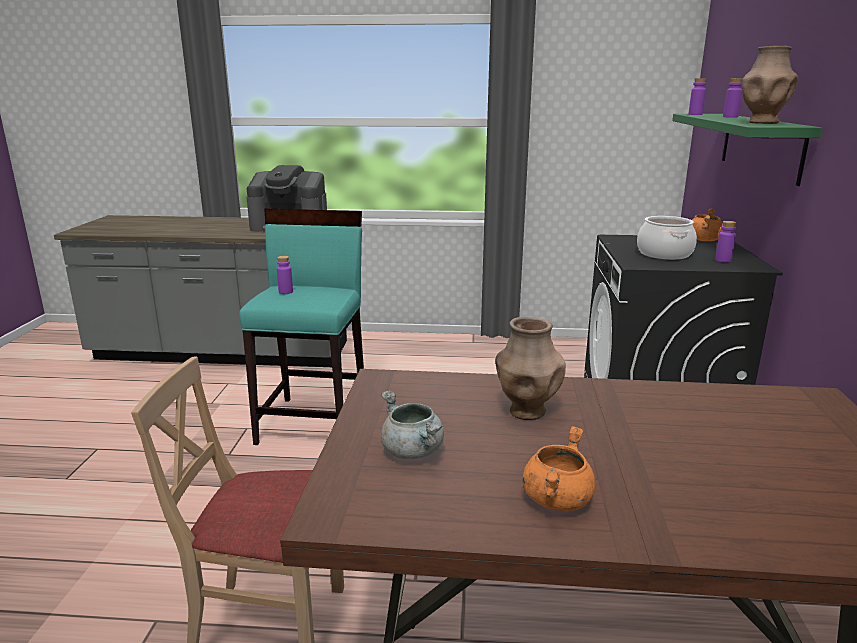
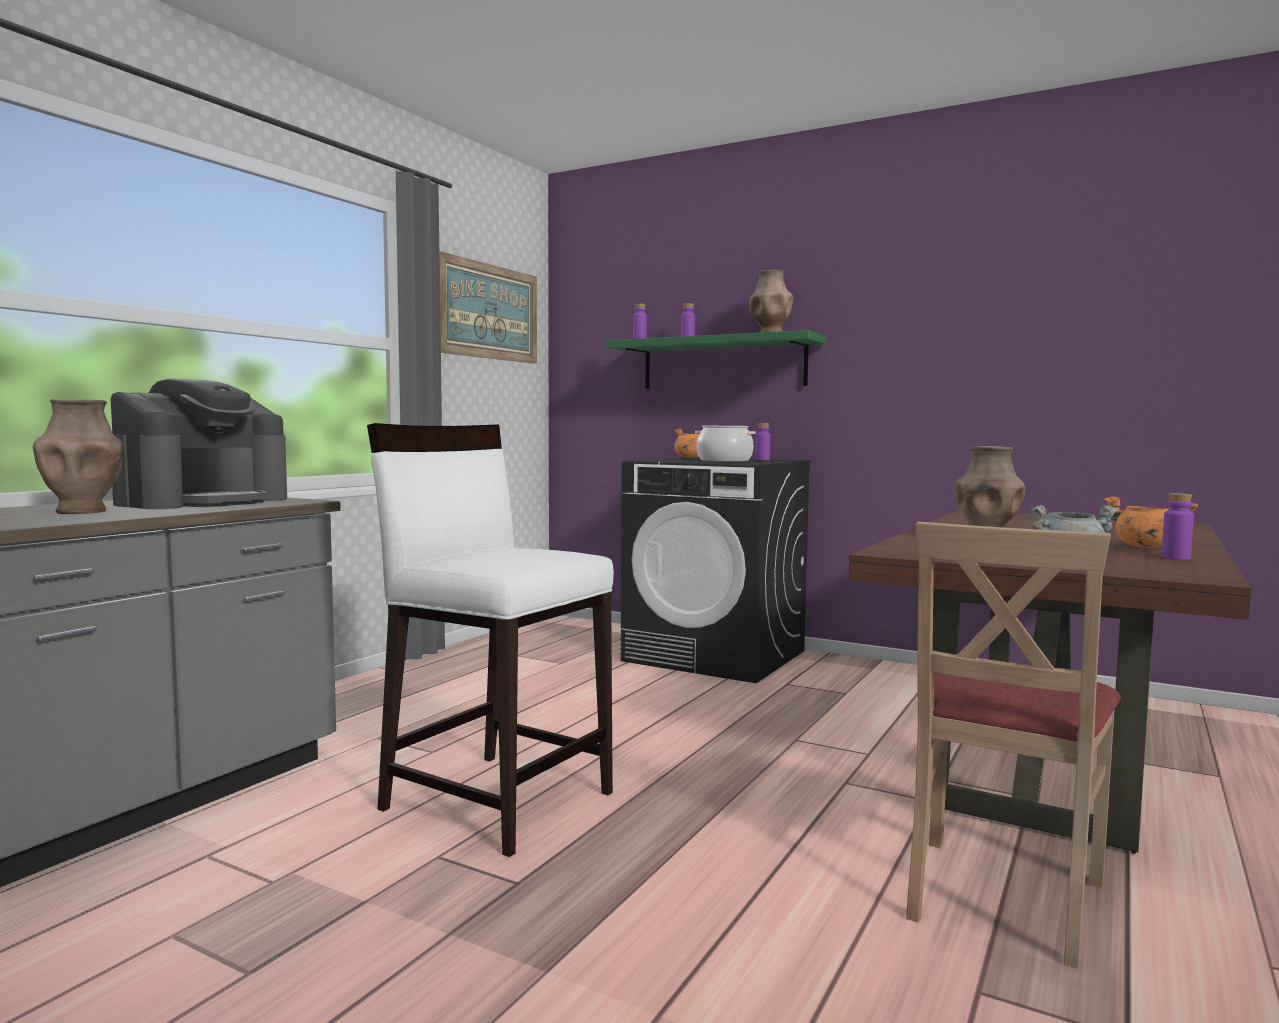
camera: 65 degrees left, 15 degrees down
(231, 227) = (83, 511): none -> brown vase
(285, 292) = (483, 556): purple bottle -> purple bottle (1175, 558)
(314, 422) = (497, 799): turquoise stool -> white stool
(609, 84) = (489, 312): none -> picture

